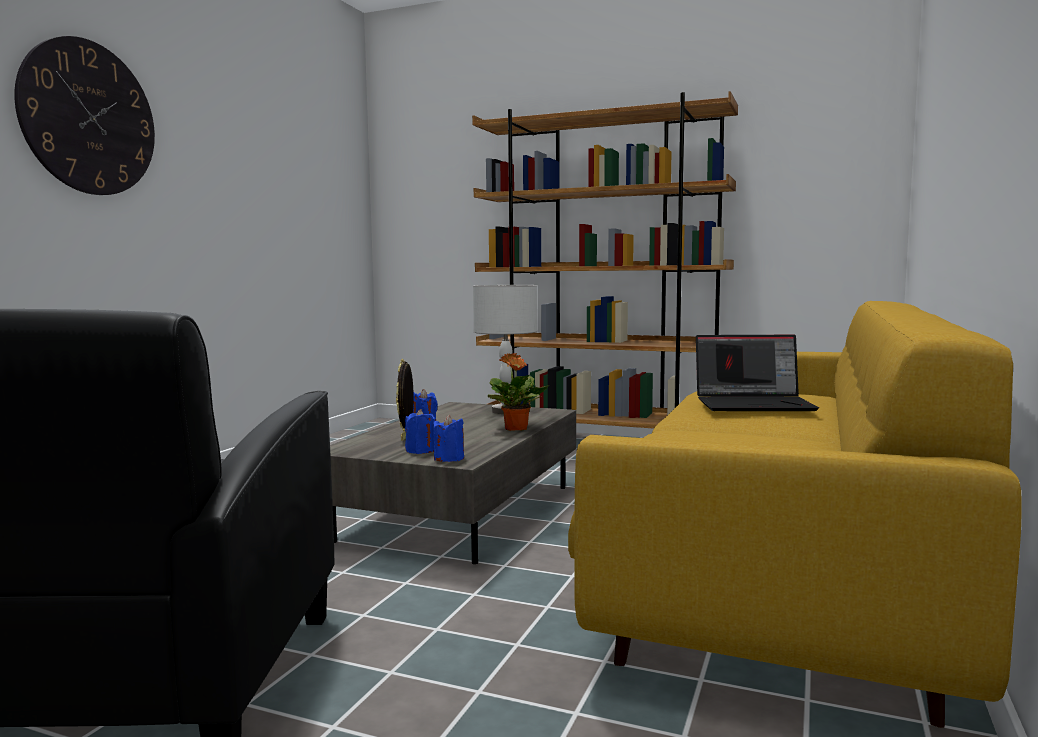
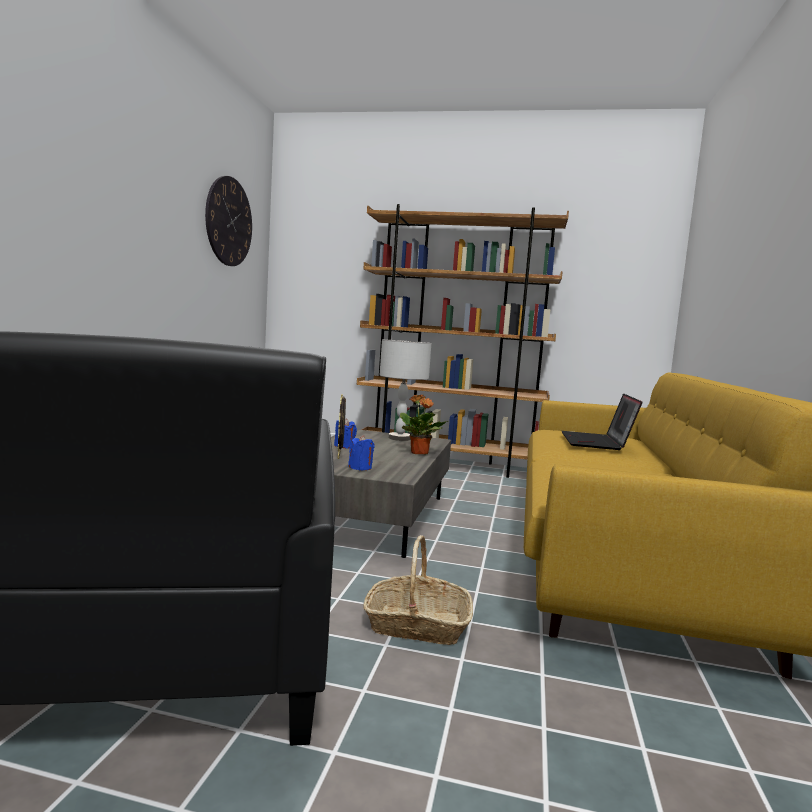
camera: 10 degrees left, 0 degrees up
(89, 118) = (76, 171): wall clock -> wall clock (229, 222)
(444, 648) = (416, 625): none -> basket
(449, 458) = (388, 475): blue candle -> none
(755, 404) = (597, 442): laptop -> laptop turned 105 degrees clockwise

